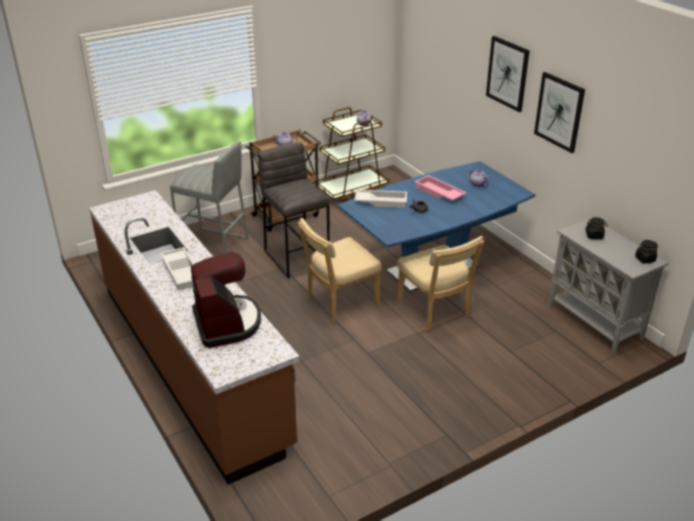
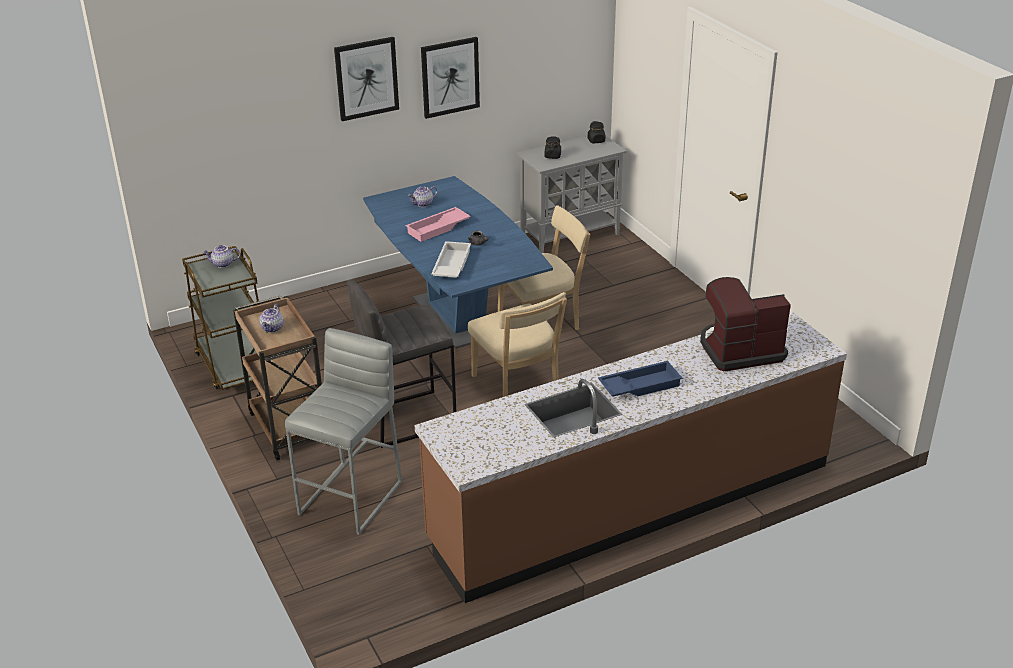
camera: 85 degrees left, 0 degrees up
(183, 272) = (639, 385): white tray -> blue tray

